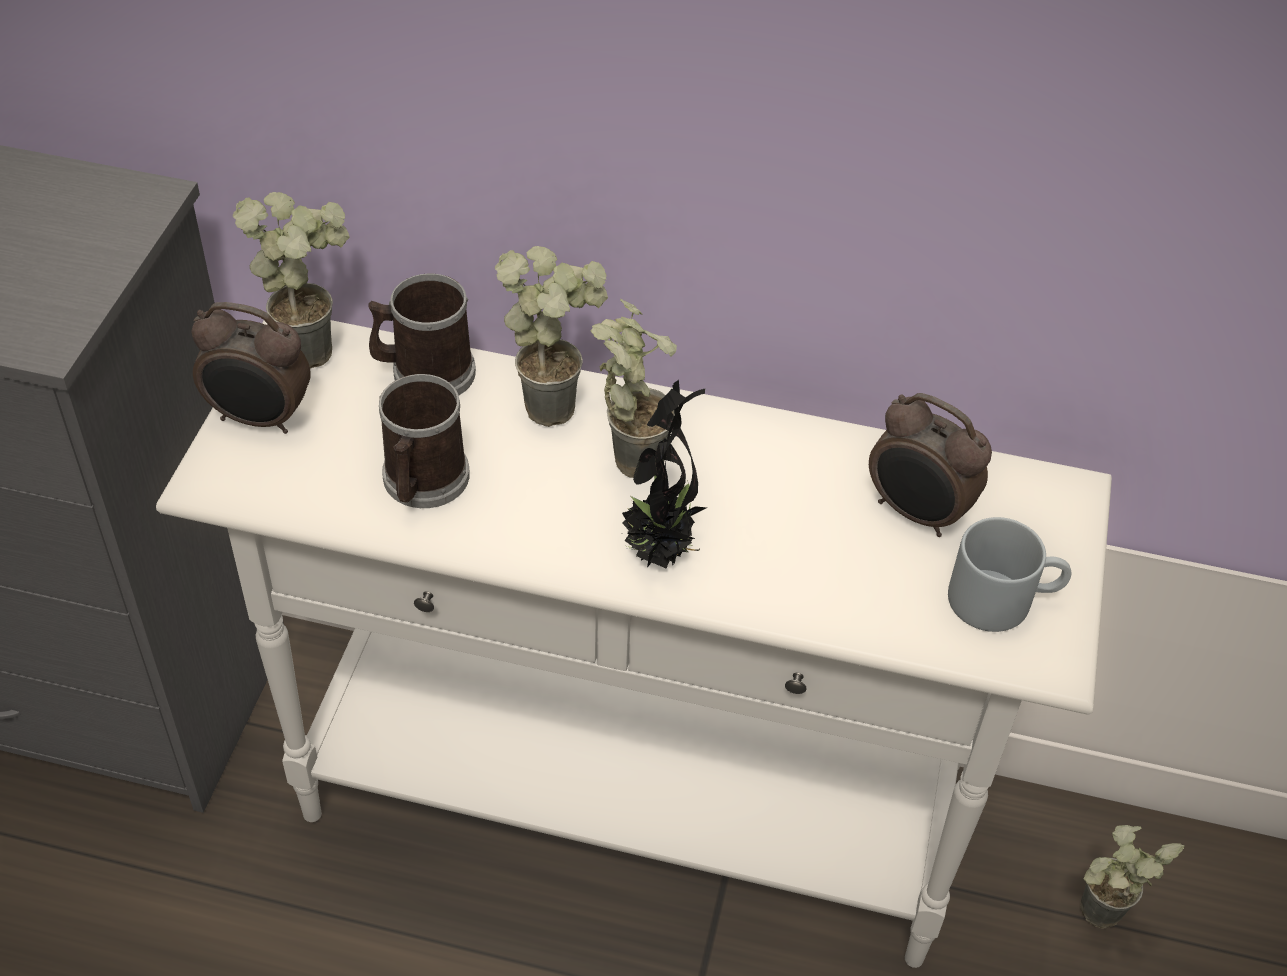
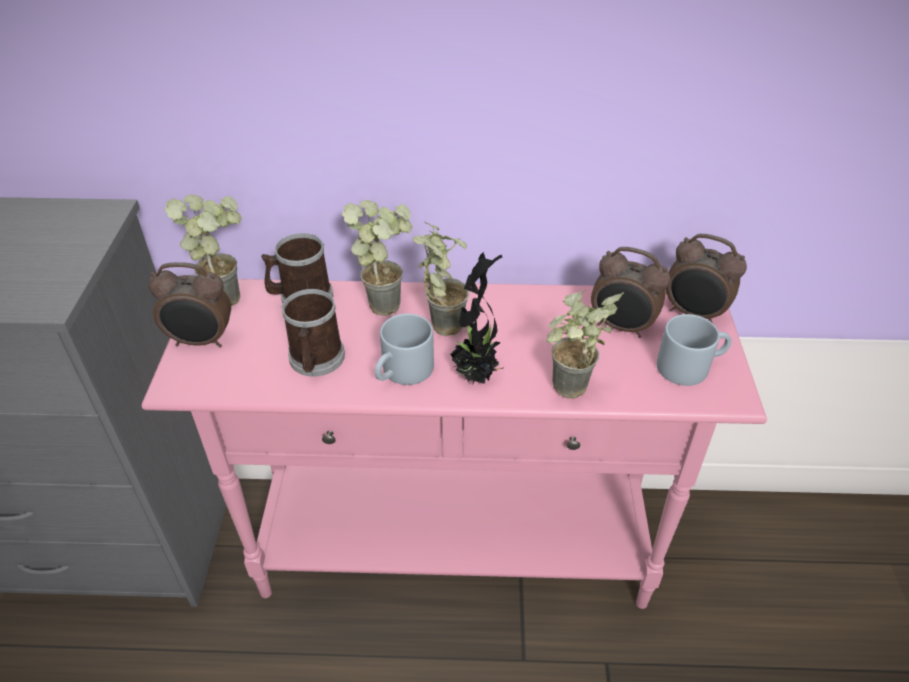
camera: 10 degrees left, 5 degrees down
(549, 526) = (403, 372): none -> grey mug
(631, 807) = (456, 549): white console table -> pink console table
(1043, 512) = (693, 314): none -> alarm clock
(1096, 921) = (734, 559): potted plant -> potted plant (568, 395)

